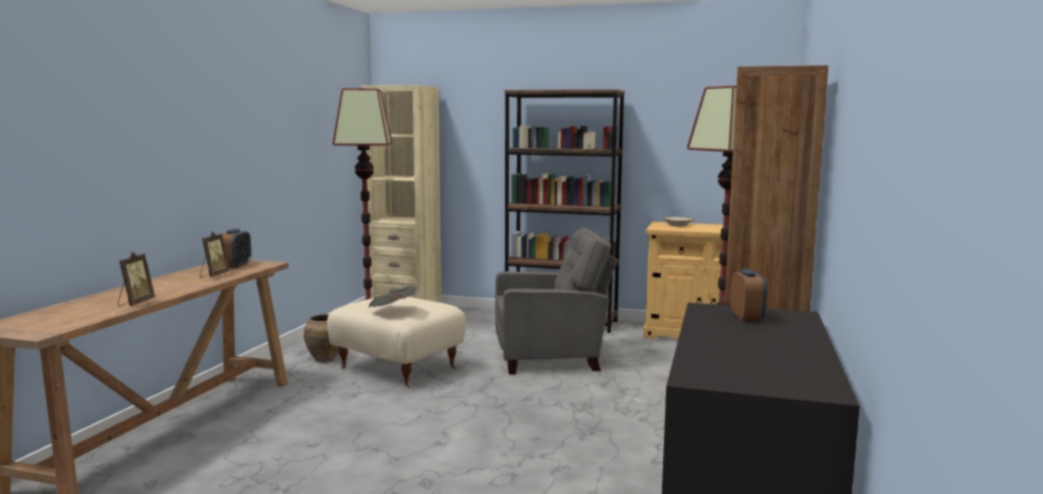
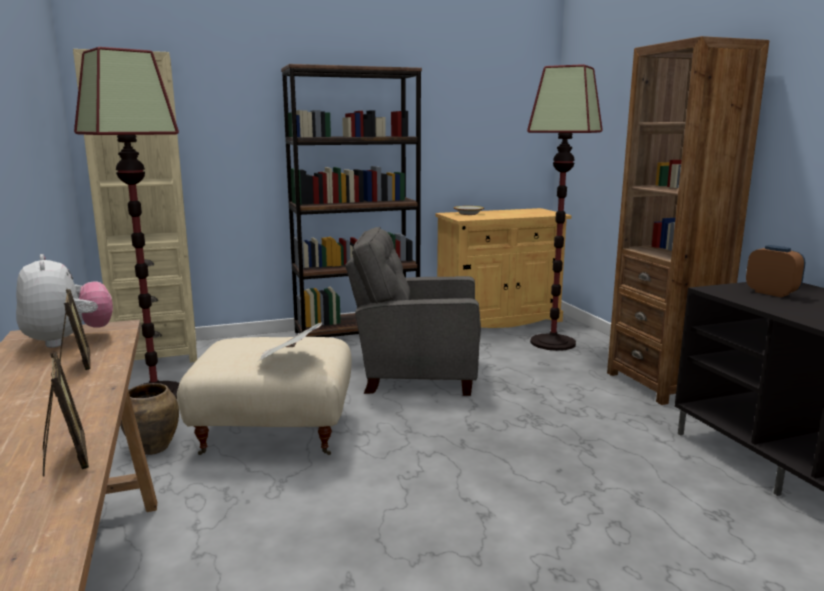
camera: 35 degrees left, 5 degrees up
(236, 265) = (68, 340): alarm clock -> plush toy
(551, 358) = (416, 375): grey armchair -> grey armchair turned 135 degrees counterclockwise

